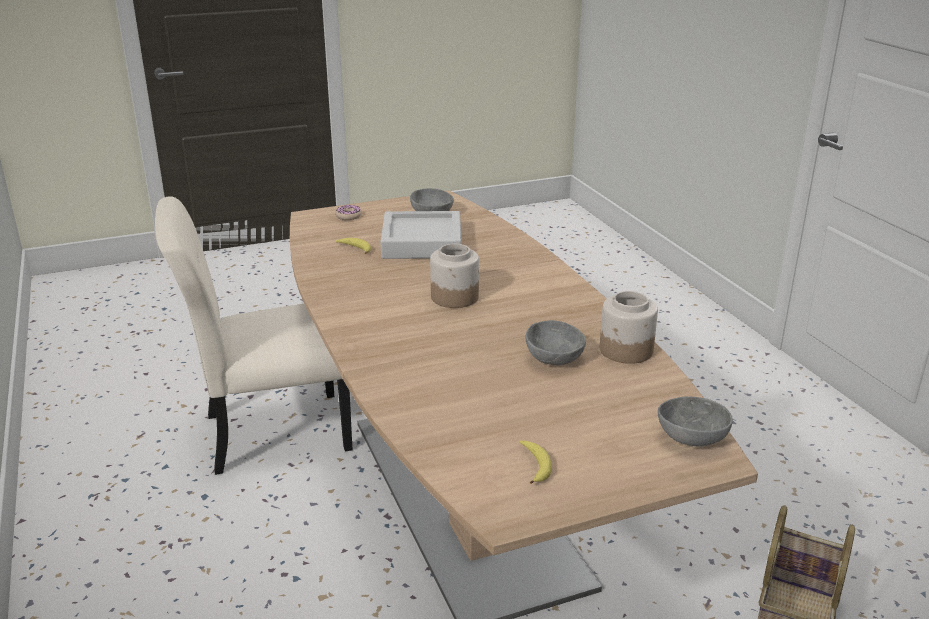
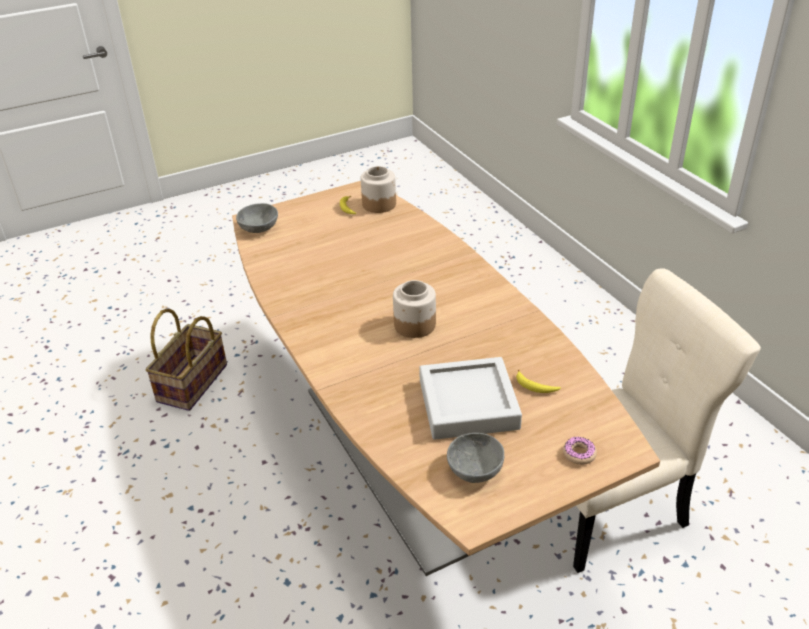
camera: 175 degrees right, 10 degrees up
(555, 358) = (331, 272): grey bowl -> none
(626, 350) = (279, 283): jar -> jar (379, 204)

